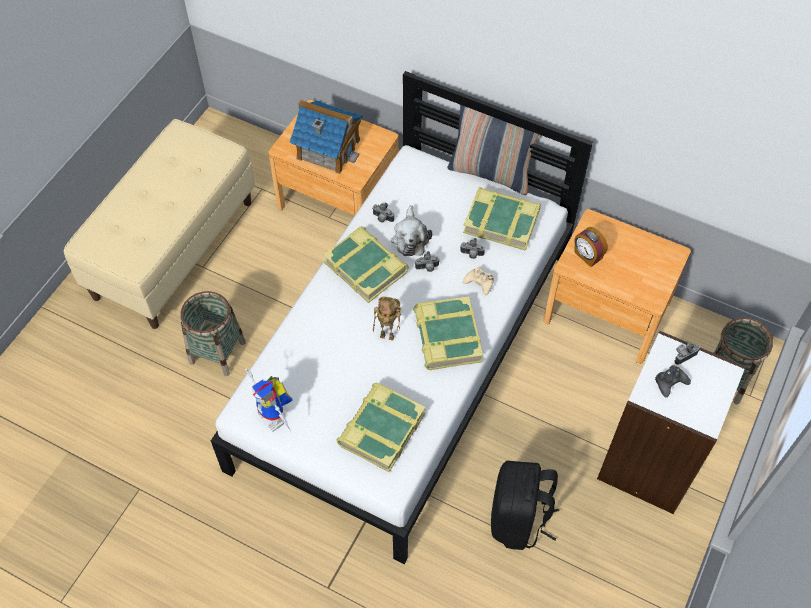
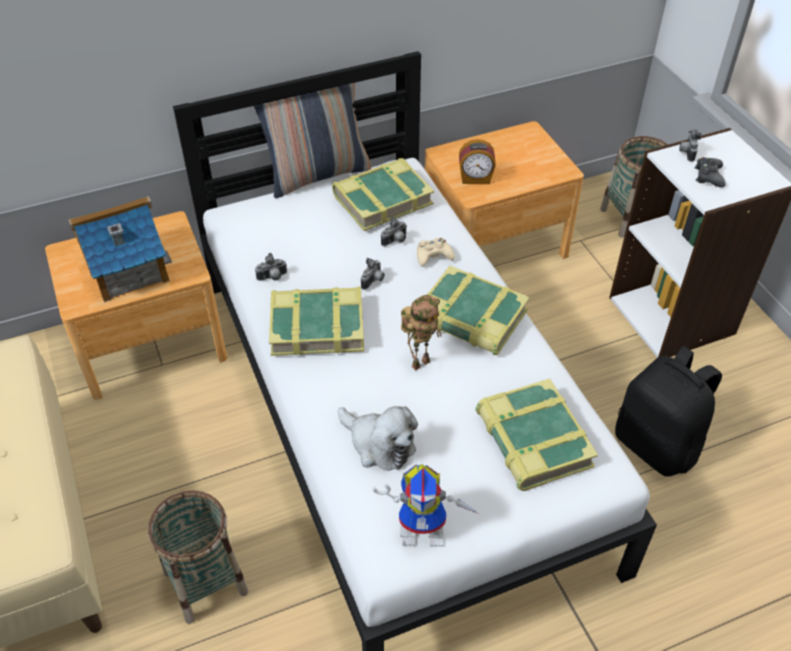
camera: 50 degrees left, 10 degrees down
(410, 238) = (321, 272): plush toy -> plush toy (379, 444)

